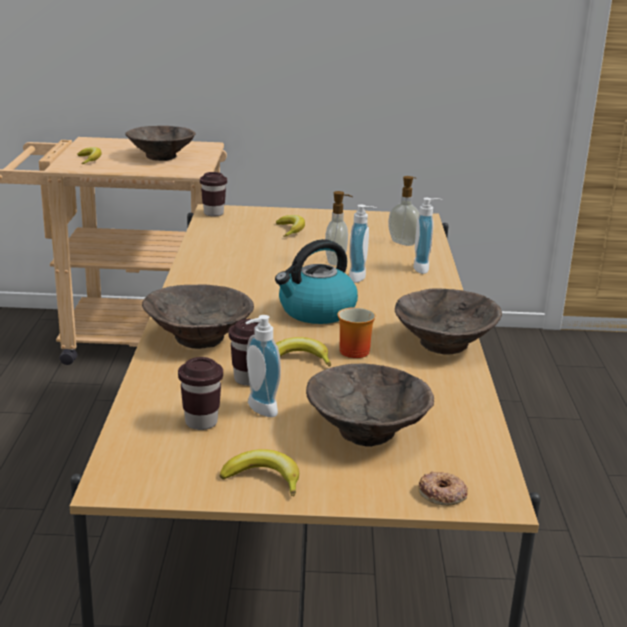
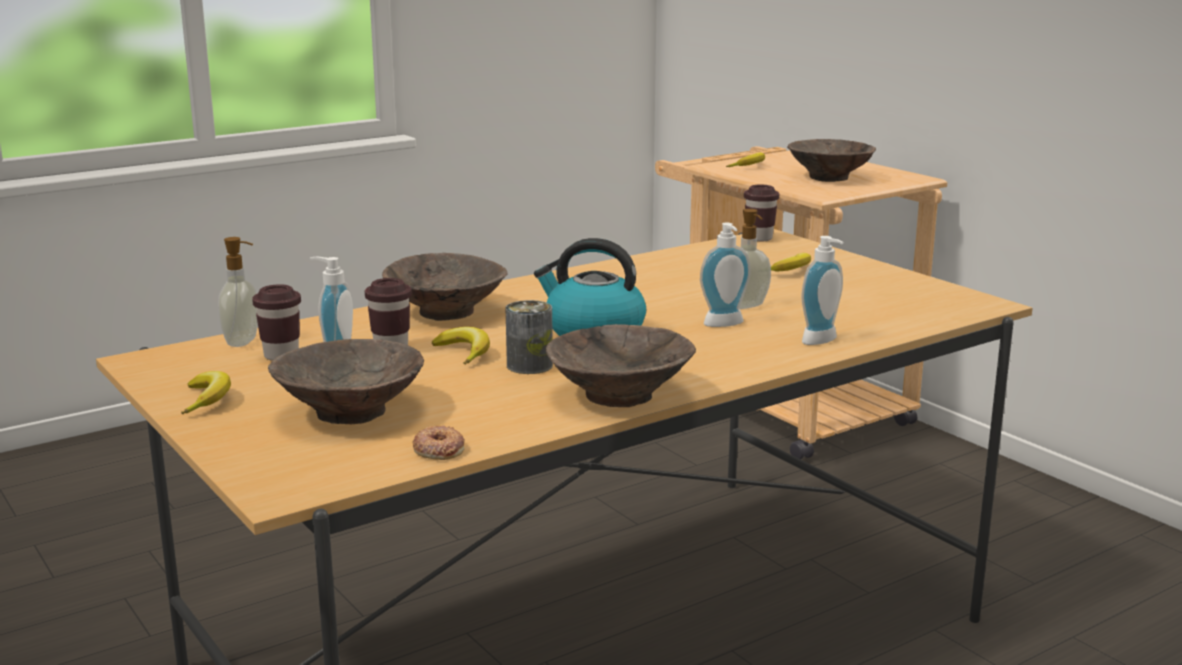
camera: 55 degrees right, 5 degrees down
(354, 349) = (529, 365): mug -> can
(403, 242) = (881, 315): soap dispenser -> soap dispenser (243, 342)
(442, 494) = (263, 469): donut -> donut (438, 450)

